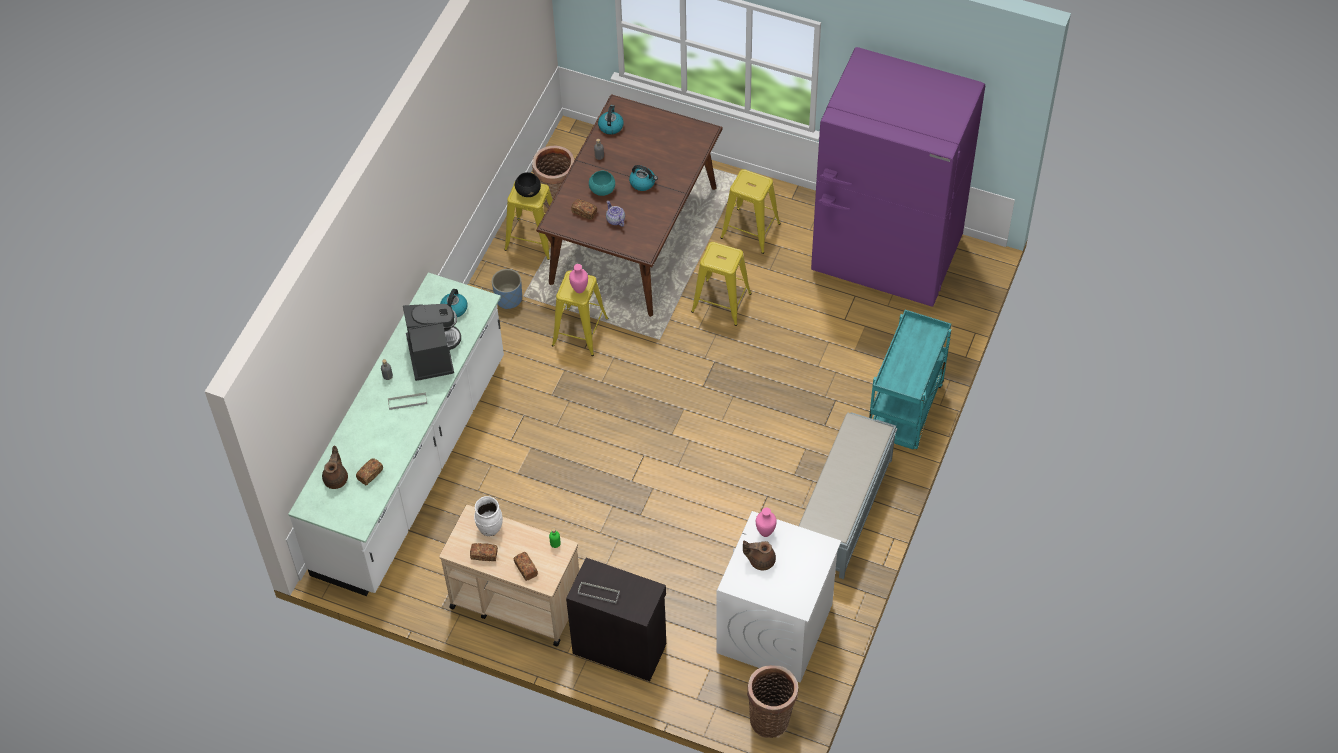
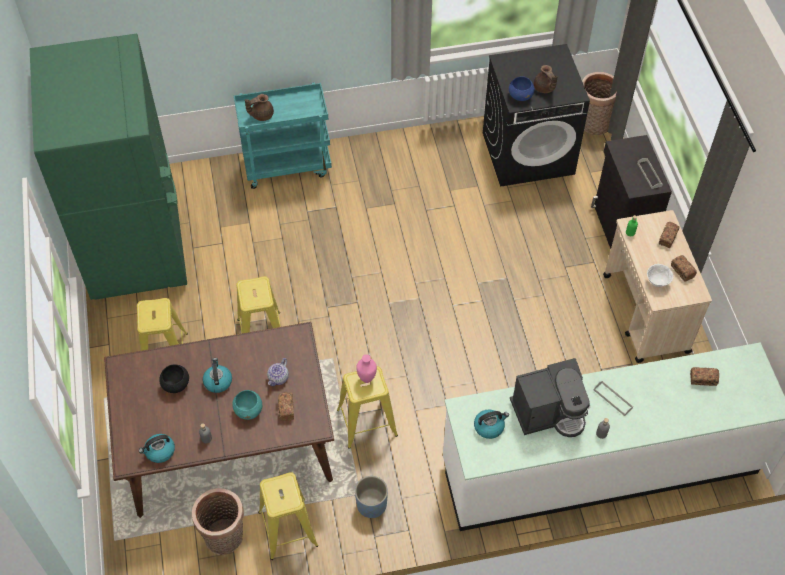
camera: 125 degrees left, 0 degrees up
(336, 478) = (730, 402): brown teapot -> brown teapot (261, 115)
(432, 353) = (549, 412): coffee machine -> coffee machine turned 150 degrees counterclockwise
(489, 528) = (657, 282): white vase -> white bowl
(528, 191) = (279, 494): black bowl -> black bowl (175, 384)
(766, 533) = (520, 96): pink vase -> blue bowl
(775, 629) = (528, 153): white washing machine -> black washing machine
(844, 512) = (403, 160): grey bench -> none
(886, 257) = (136, 246): purple fridge -> green fridge

